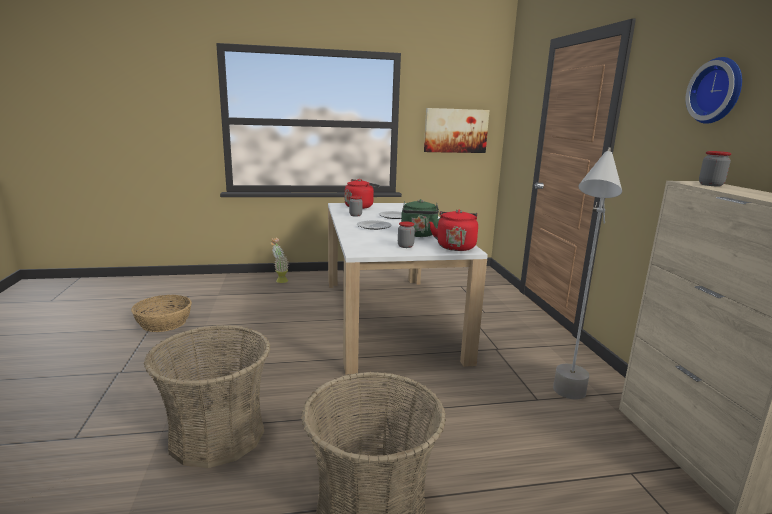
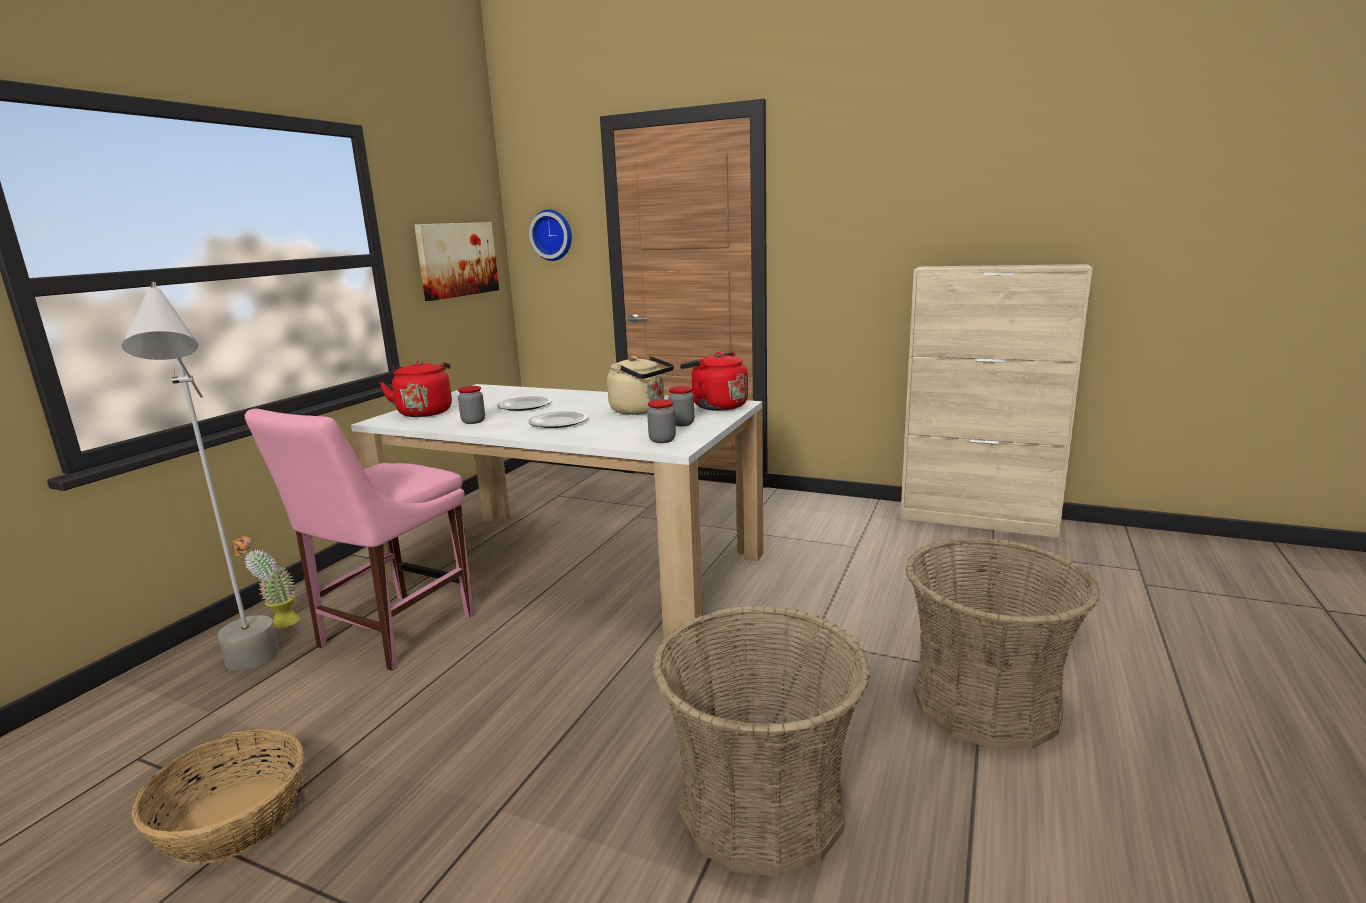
camera: 55 degrees left, 0 degrees up
(290, 301) = (390, 634): none -> pink chair
(419, 235) = (641, 410): green kettle -> beige kettle
(566, 404) = (874, 537): grey floor lamp -> grey floor lamp (252, 676)
(710, 185) = (947, 267): jar -> jar (662, 440)
(718, 91) = (908, 179): wall clock -> wall clock (553, 235)

